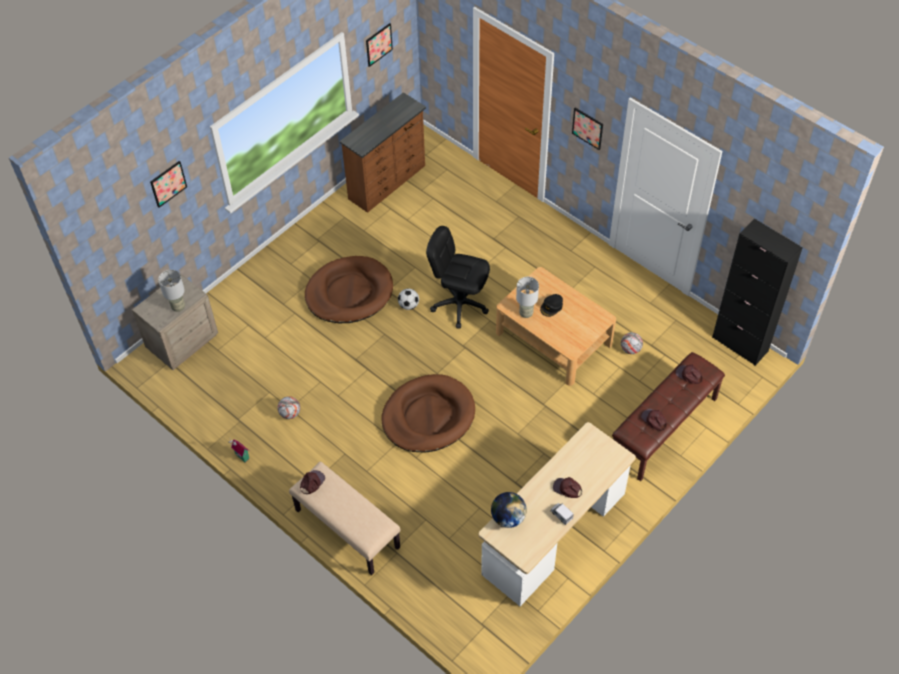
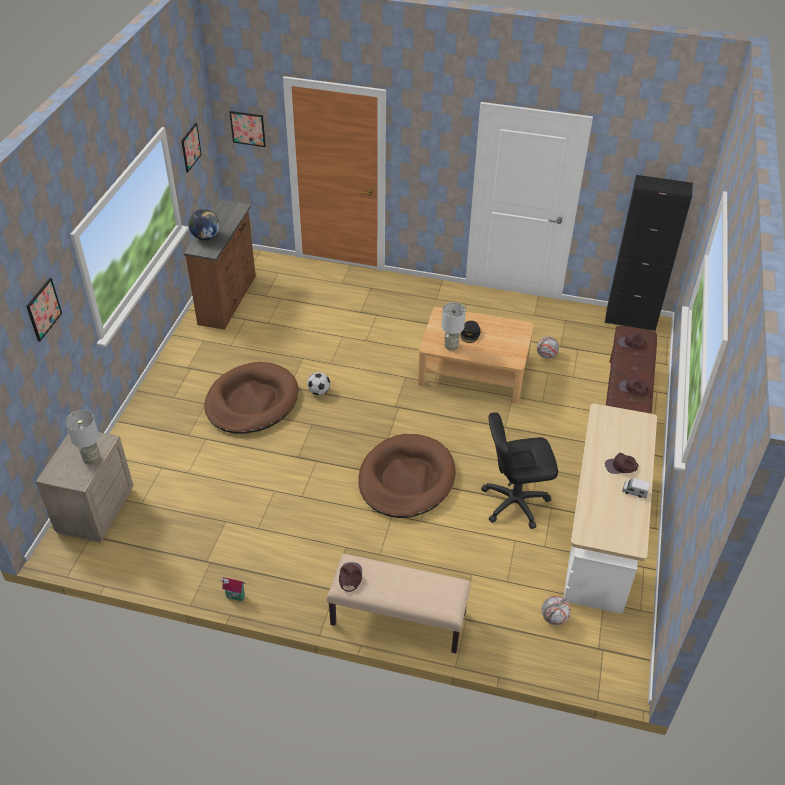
camera: 30 degrees left, 10 degrees down
(290, 413) = (262, 533): football -> football (554, 618)
(459, 304) = (367, 374): black office chair -> black office chair (514, 502)
(508, 518) = (588, 515): globe -> globe (206, 237)
(587, 128) = (432, 160): picture -> picture (248, 128)

